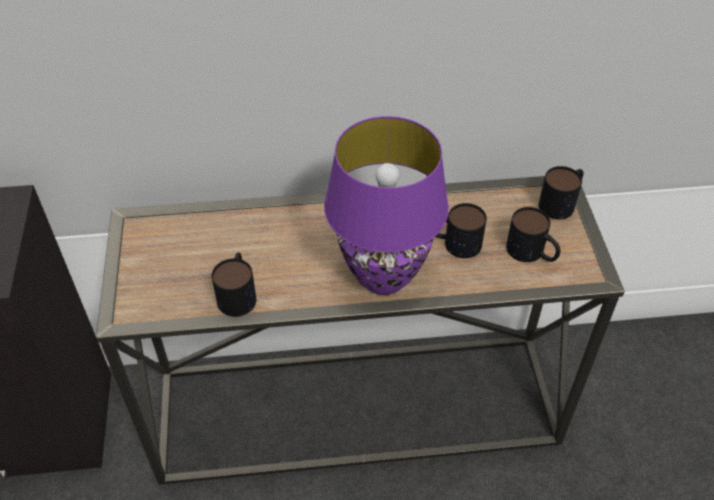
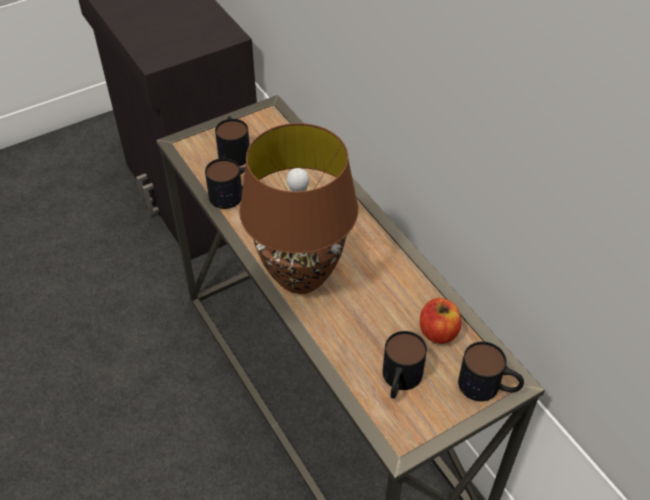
camera: 65 degrees right, 0 degrees up
(384, 277) = (302, 277): purple table lamp -> brown table lamp
(454, 242) = (375, 314): mug -> mug (233, 150)
(493, 210) = (438, 332): none -> apple

